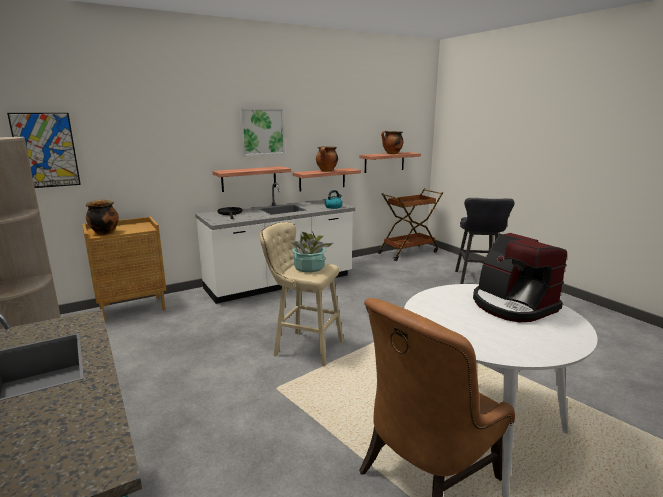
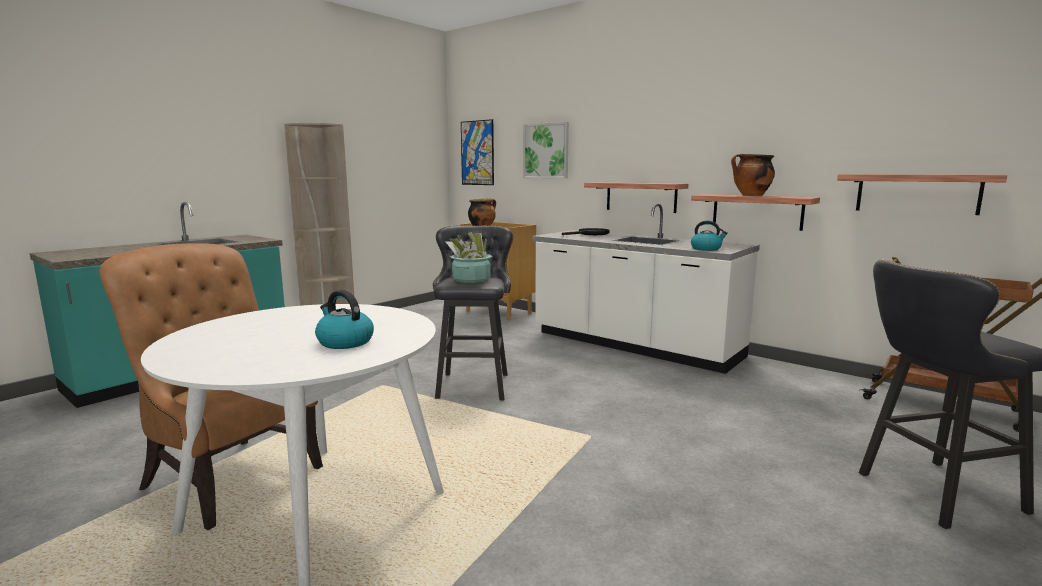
camera: 70 degrees right, 5 degrees down
(262, 131) = (665, 133): picture -> picture (546, 151)
(301, 346) = (474, 382): beige stool -> black stool
(392, 154) = (920, 174): cooking pot -> none
(512, 305) = (344, 342): coffee machine -> kettle

